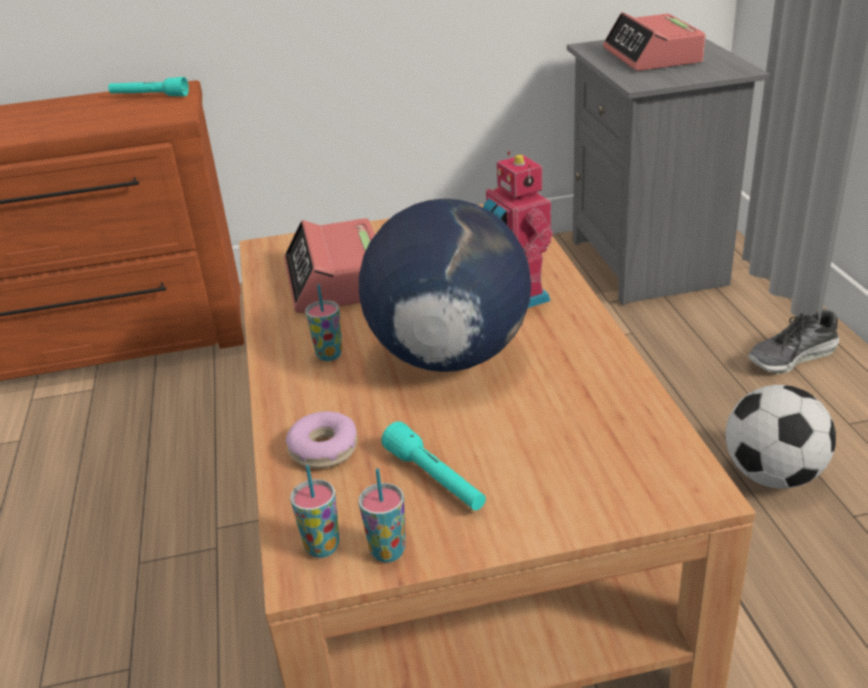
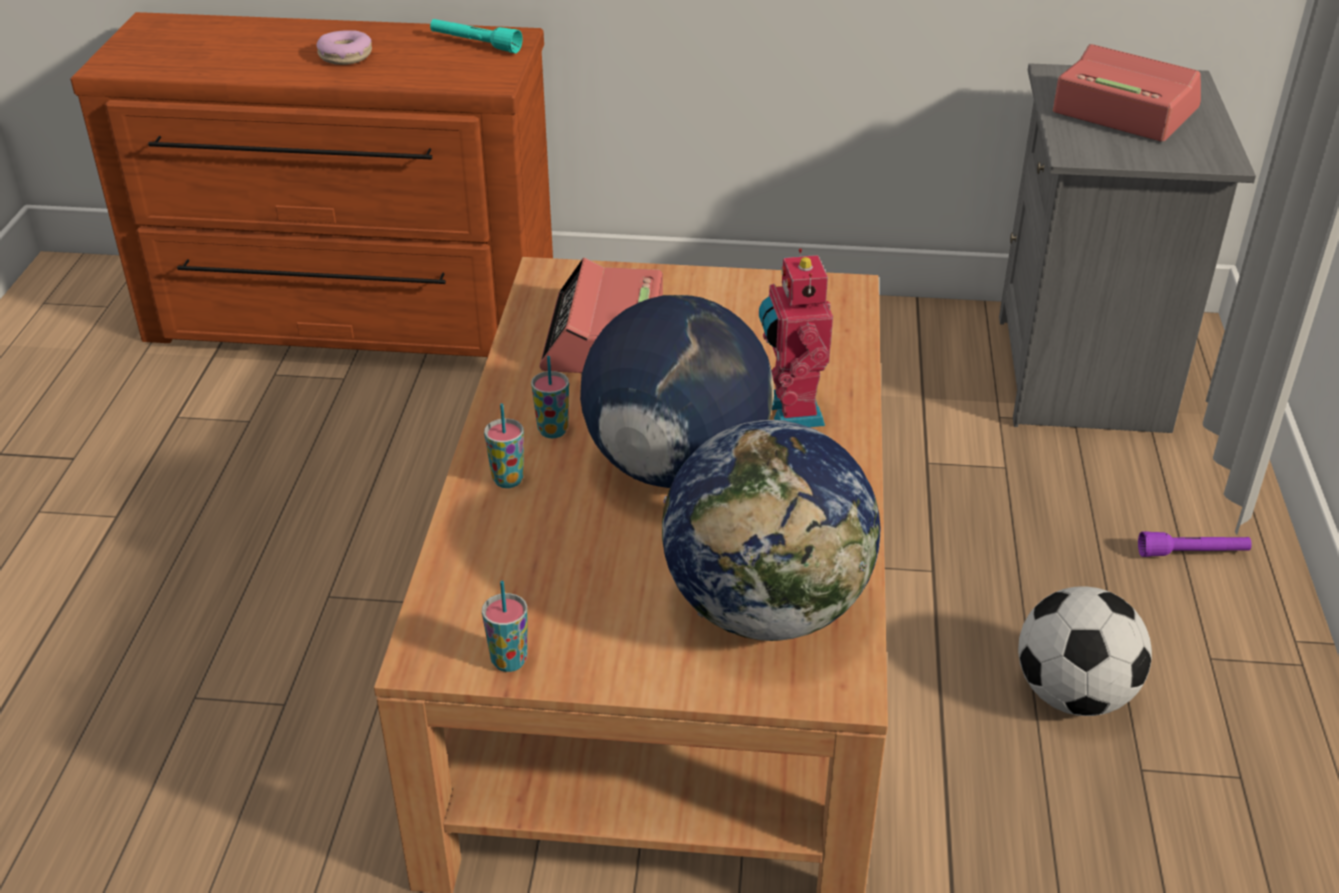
camera: 15 degrees right, 5 degrees up
(322, 547) = (451, 639): cup -> cup (508, 480)
(324, 449) = (498, 538): donut -> donut (345, 56)
(435, 479) = (590, 601): turquoise flashlight -> none
(593, 445) = (768, 608): none -> globe
(652, 56) = (1124, 111): alarm clock -> alarm clock turned 120 degrees clockwise
(792, 357) = (1192, 553): shoe -> purple flashlight

